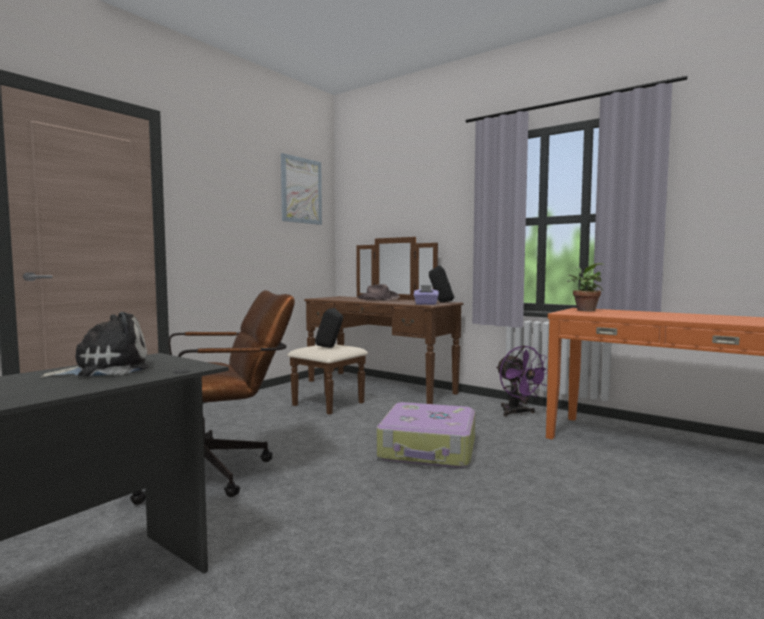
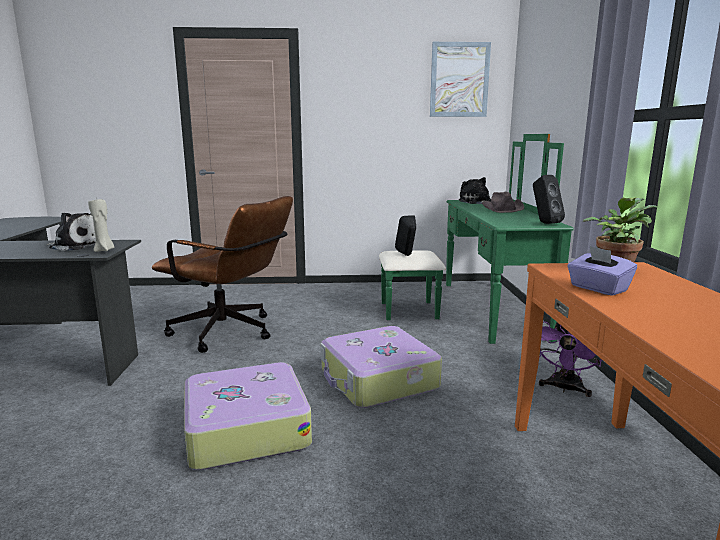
camera: 50 degrees right, 10 degrees up
(185, 363) = (104, 250): none -> beige candle
(335, 298) = (476, 202): none -> plush toy
(369, 391) = (473, 309): brown dresser -> green dresser
(426, 304) = (505, 223): purple tissue box -> purple tissue box (598, 288)
(436, 518) = (245, 428): none -> suitcase

